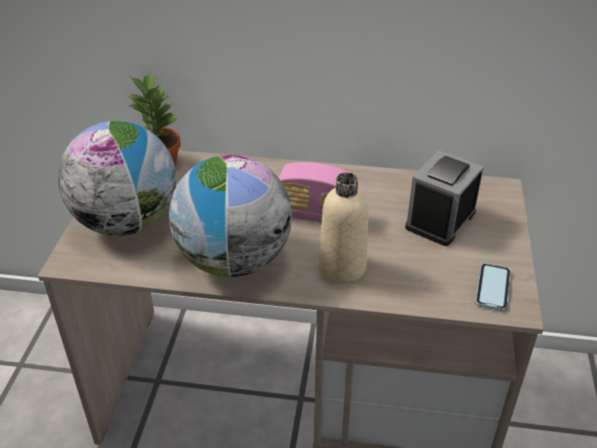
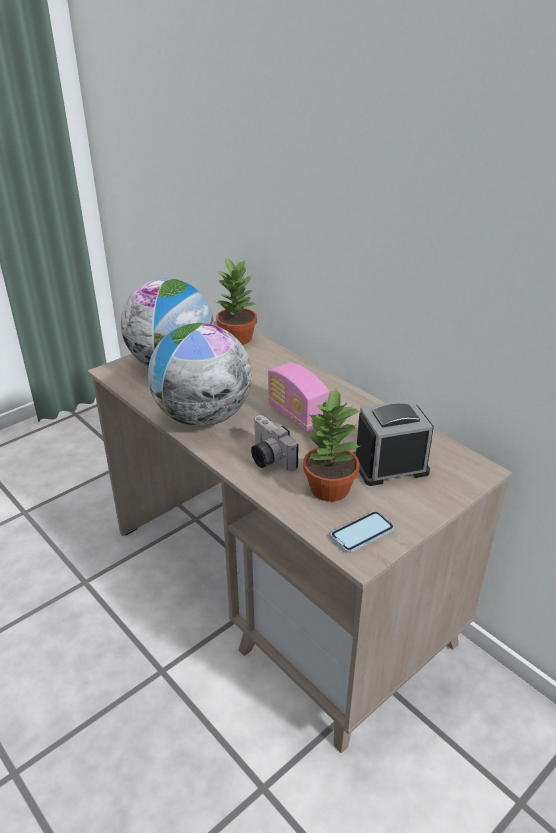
camera: 40 degrees right, 5 degrees down
(342, 267) = (267, 458): beige bottle -> camera
(424, 266) = (329, 489): none -> potted plant

